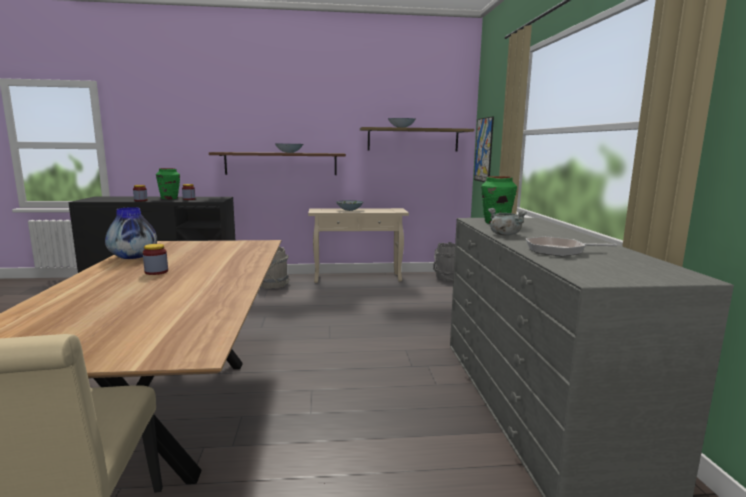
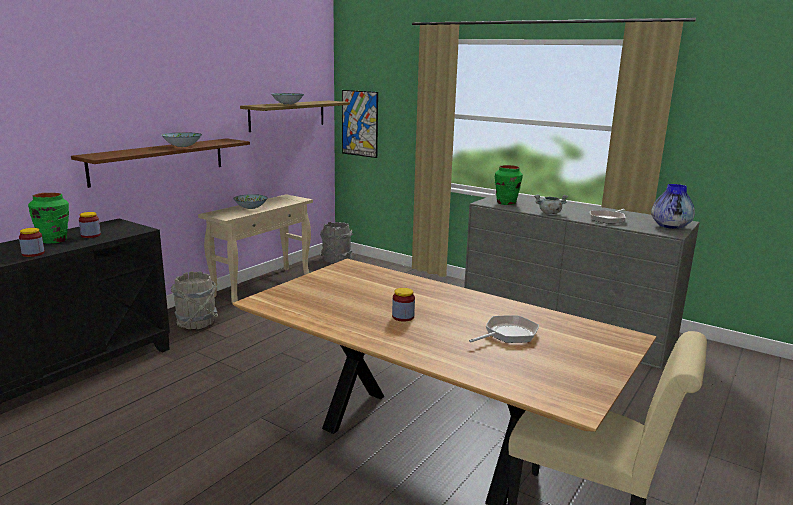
camera: 50 degrees left, 5 degrees up
(133, 257) = (320, 316): vase -> vase (670, 227)
(146, 305) = (508, 334): none -> frying pan

